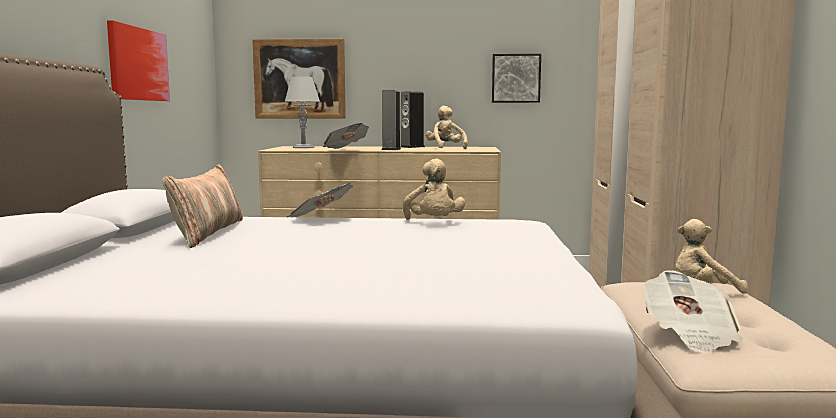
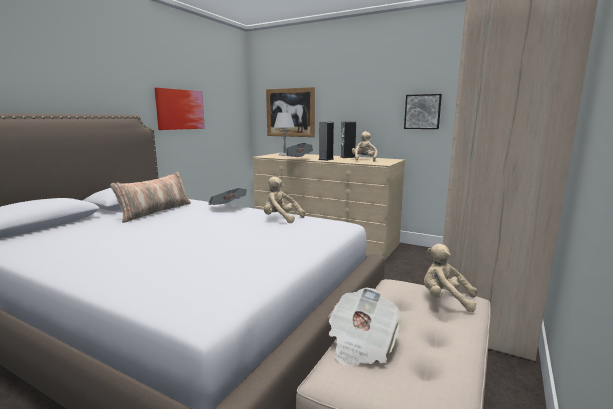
camera: 25 degrees right, 5 degrees up
(434, 223) = (280, 219): beige plush toy -> beige plush toy turned 105 degrees clockwise

